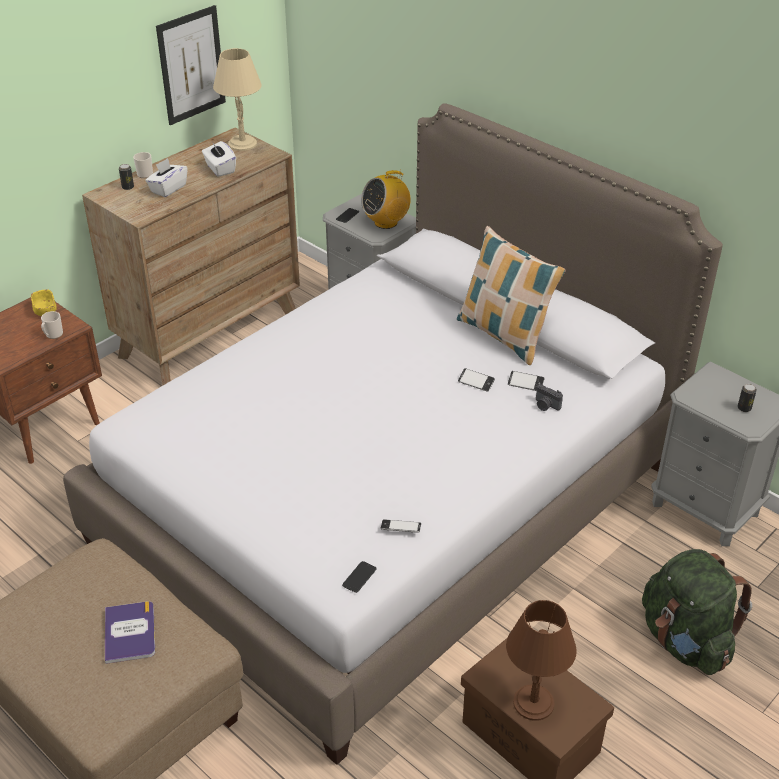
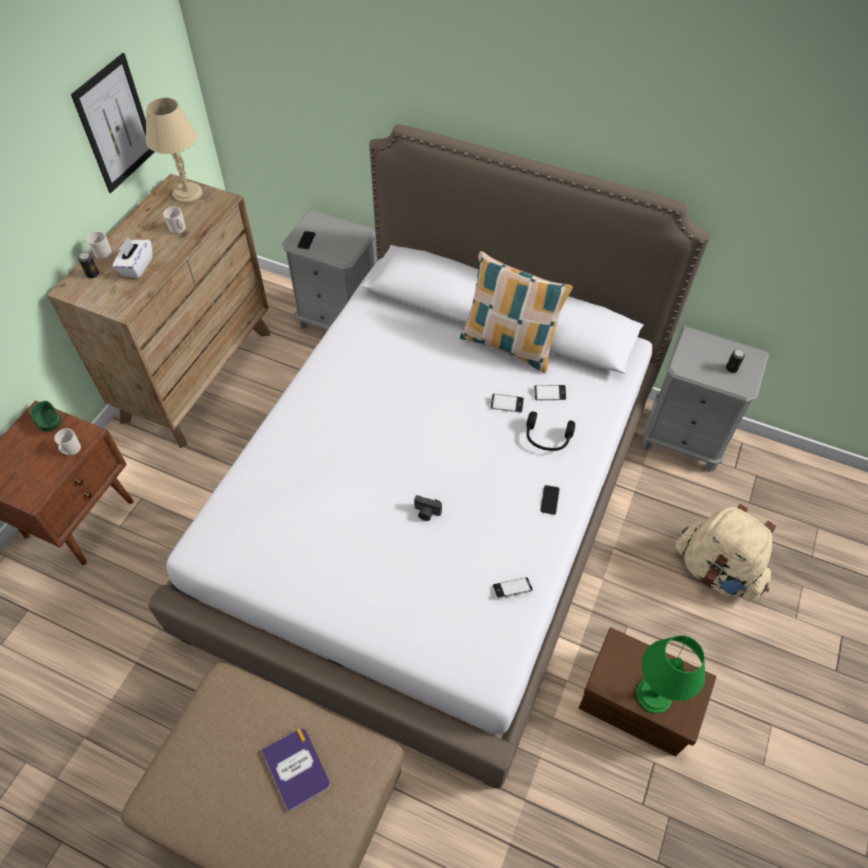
camera: 20 degrees left, 15 degrees up
(45, 310) = (49, 422): yellow bowl -> green bowl
(220, 169) = (178, 229): white tissue box -> mug
(359, 577) = (499, 656): phone -> phone (549, 500)
(386, 222) = (345, 240): radio -> none
(503, 418) = (547, 438): none -> black headphones
(533, 702) = (653, 695): brown table lamp -> green table lamp
(546, 405) = (577, 414): camera -> camera (426, 513)
(685, 641) = (716, 571): green backpack -> beige backpack

